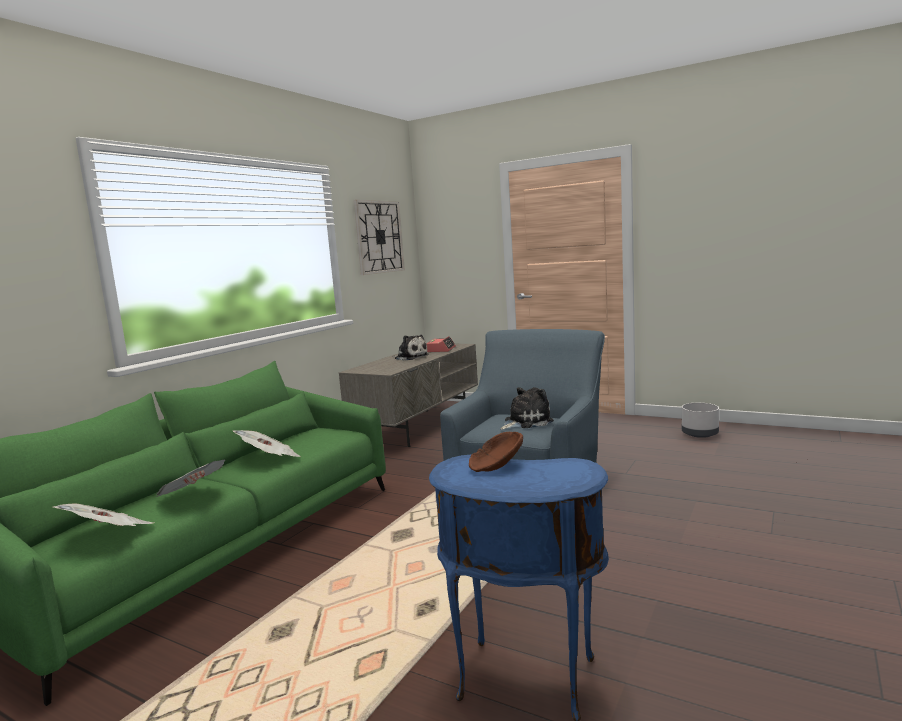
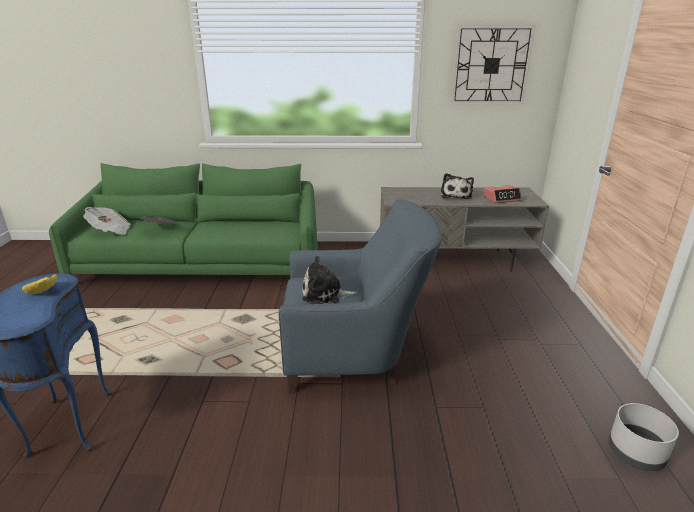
camera: 60 degrees right, 15 degrees up
(270, 459) = (225, 229): newspaper -> none
(494, 466) = (42, 292): brown bowl -> yellow bowl
(525, 422) = (325, 294): plush toy -> plush toy turned 150 degrees clockwise

